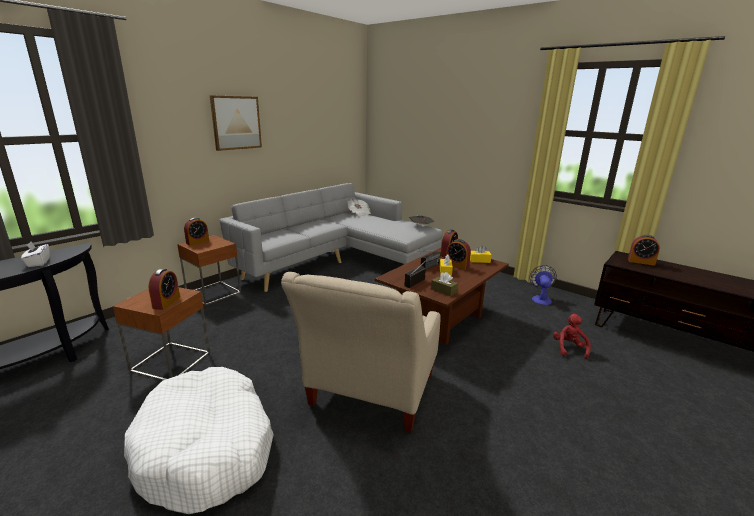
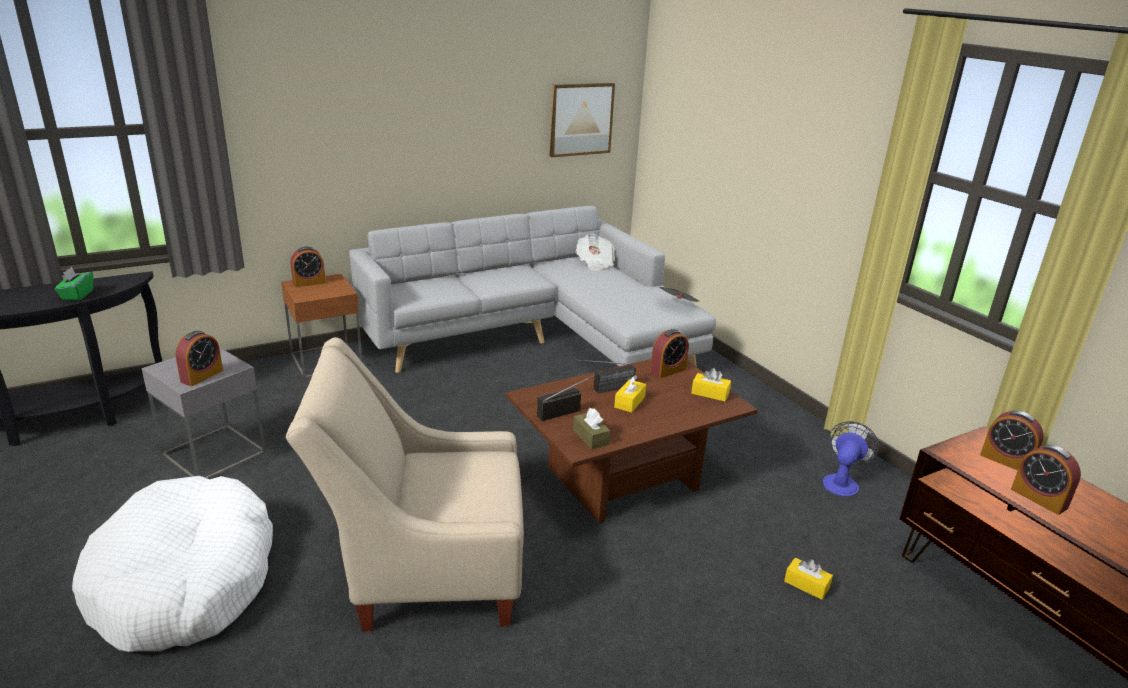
camera: 20 degrees right, 5 degrees up
(38, 262) = (77, 295): white tissue box -> green tissue box
(171, 361) = (214, 453): brown side table -> grey side table
(236, 123) = (386, 104): picture -> picture (580, 119)
(369, 395) = (424, 570): beige armchair -> beige armchair turned 45 degrees clockwise
(457, 265) = (660, 395): alarm clock -> alarm clock (1039, 498)
(569, 348) = (806, 585): red plush toy -> yellow tissue box

